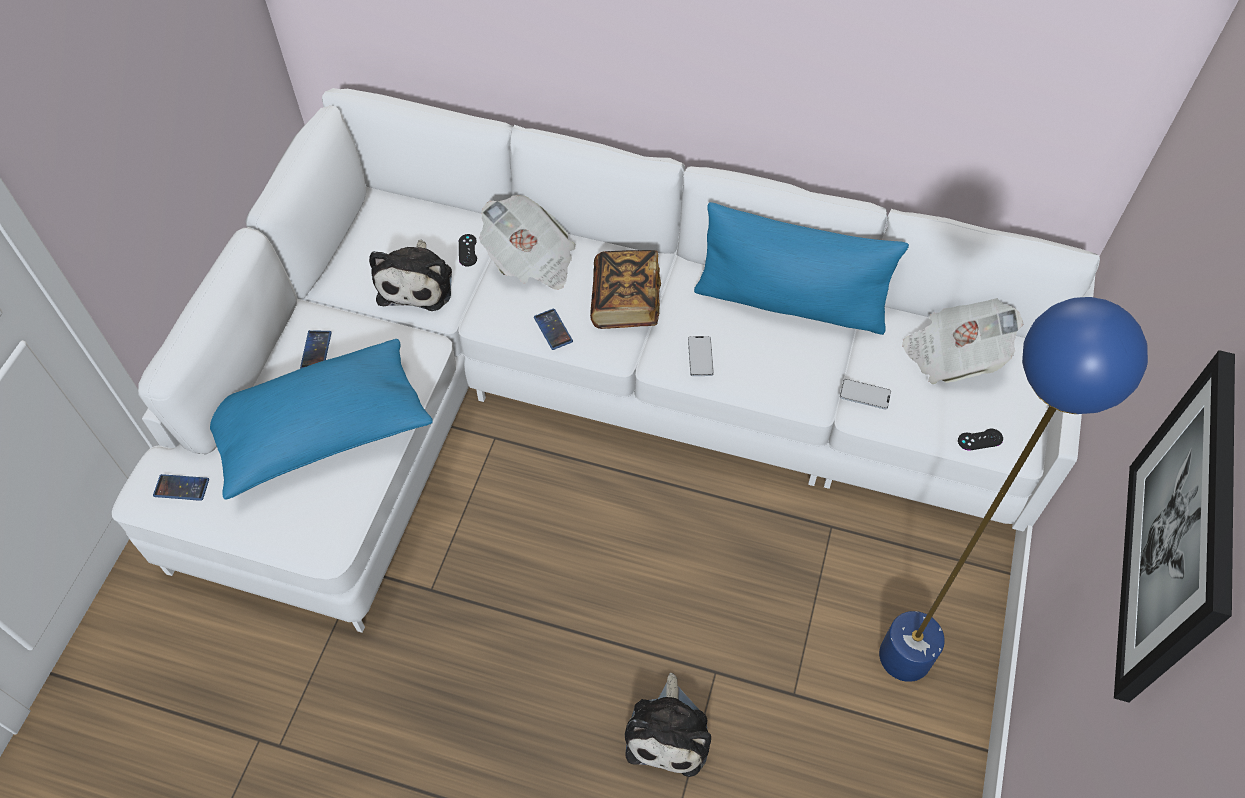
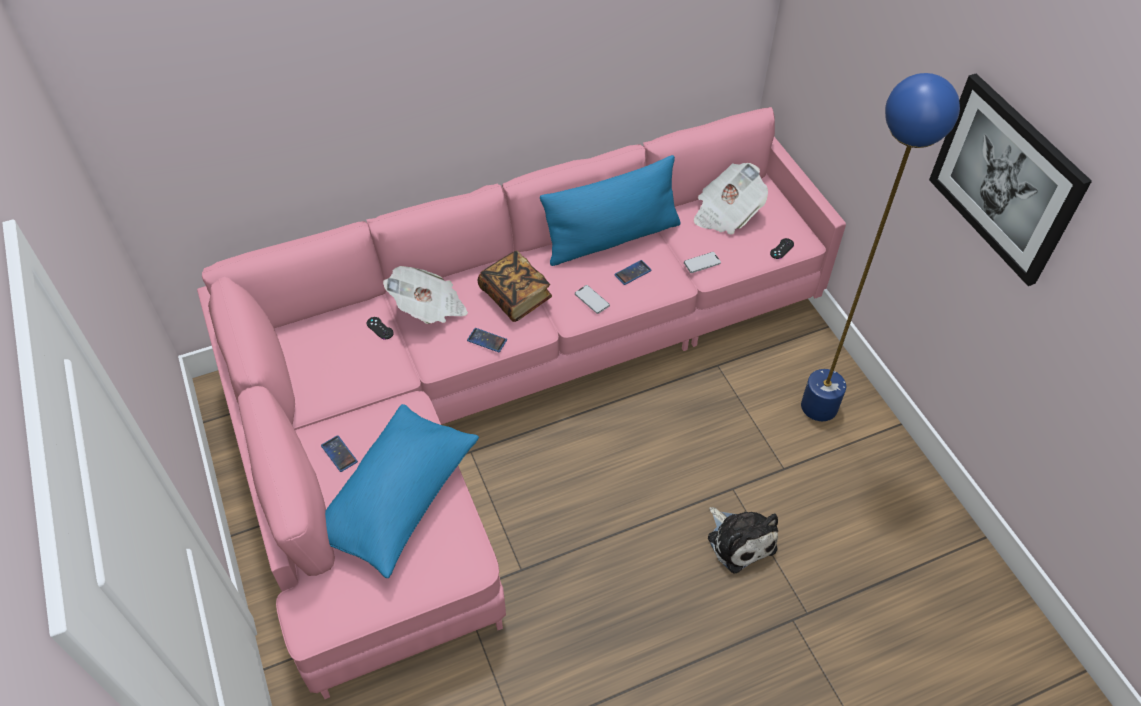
camera: 40 degrees left, 5 degrees down
(181, 488) = (335, 602): phone -> phone (632, 273)
(417, 282) = (365, 368): plush toy -> none
(579, 397) = (501, 392): white sofa -> pink sofa

